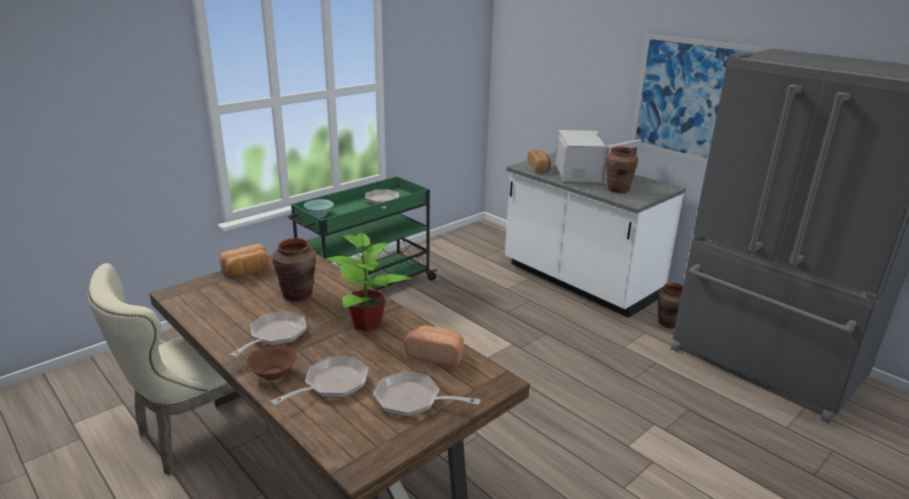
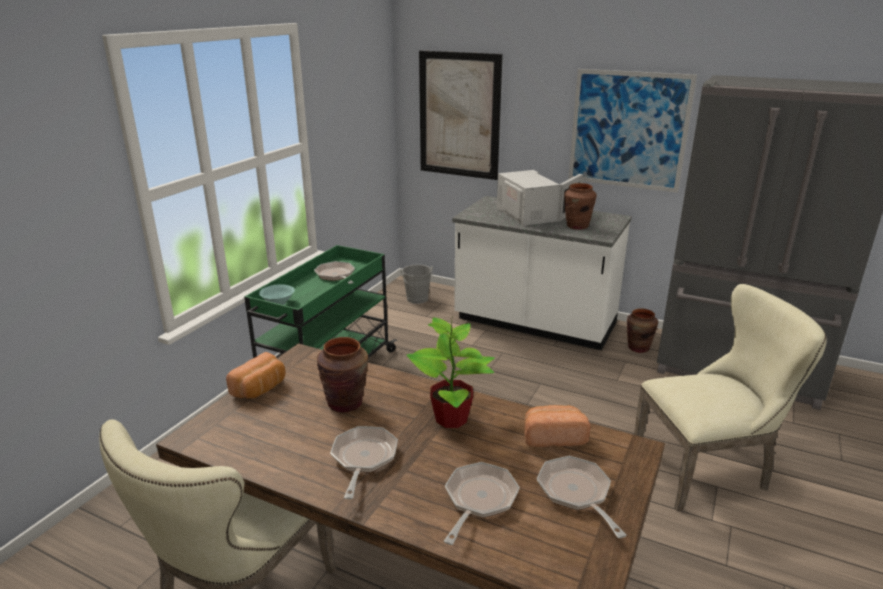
camera: 20 degrees left, 0 degrees up
(273, 374) = (402, 506): brown bowl -> none
(413, 400) = (576, 493): frying pan -> frying pan turned 75 degrees clockwise
(485, 242) = (418, 300): none -> grey bucket
(539, 168) = (485, 215): bread -> none
(541, 72) = (459, 115): none -> picture
(654, 444) = (707, 469): none -> beige chair

